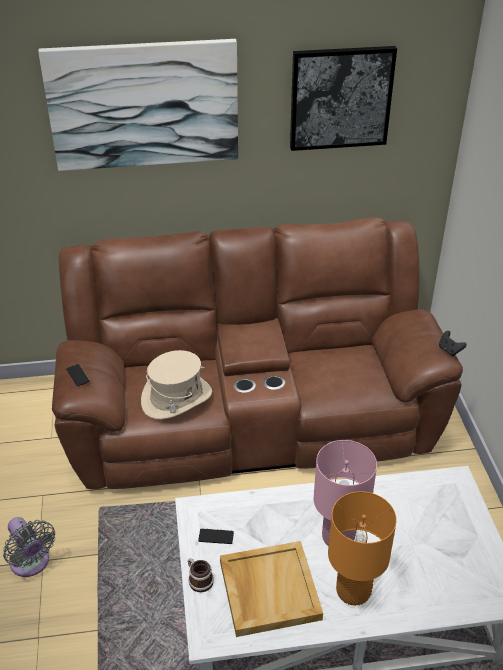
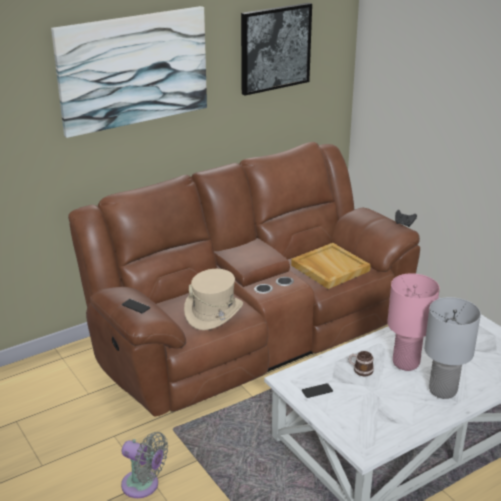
camera: 25 degrees left, 10 degrees down
(198, 579) = (327, 420): mug -> mug (360, 370)
(268, 589) = (383, 410): beige tray -> beige tray (329, 268)
(353, 593) = (443, 392): orange table lamp -> grey table lamp

